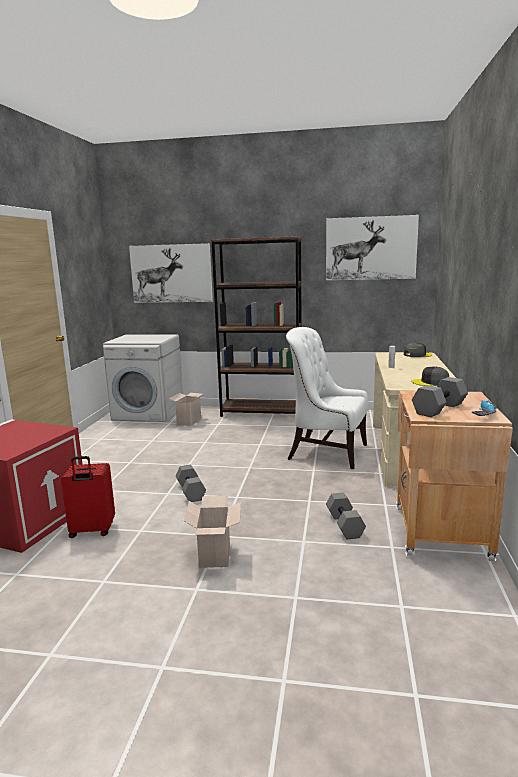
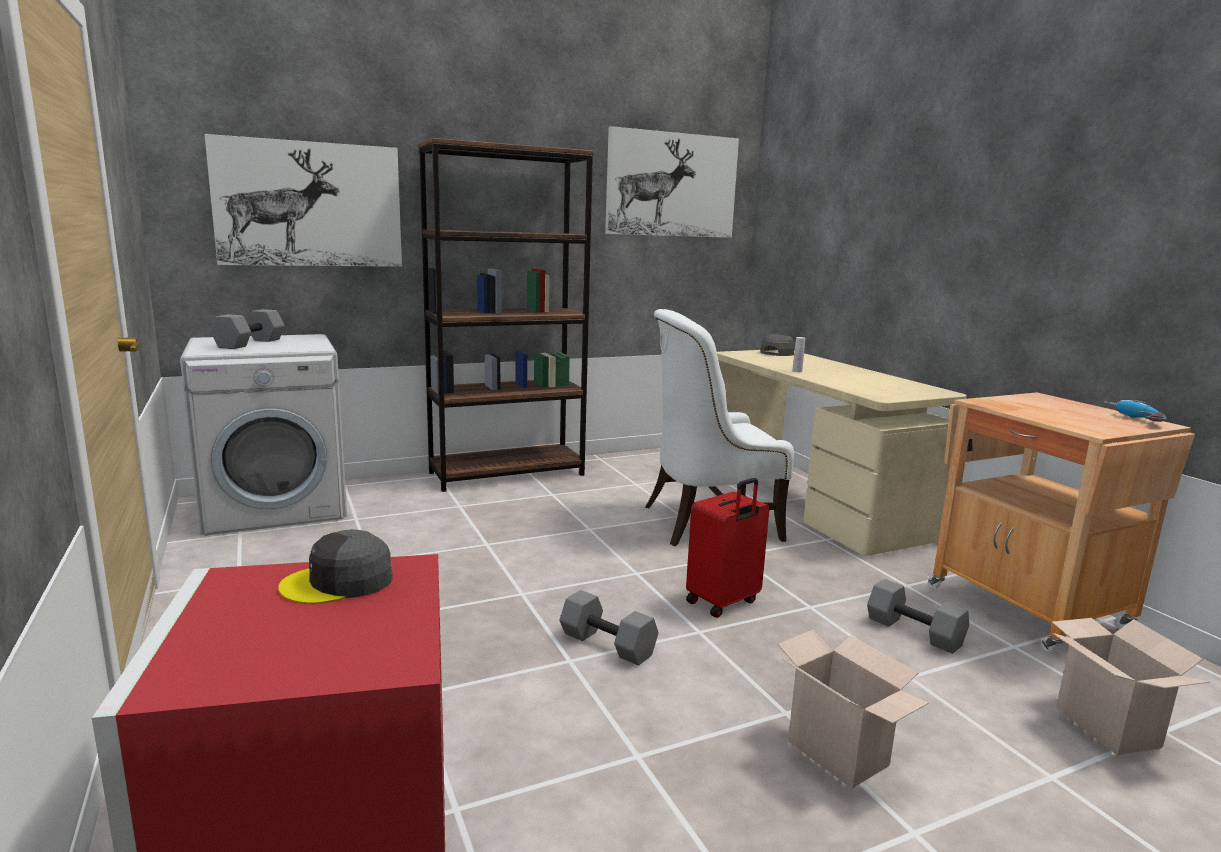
camera: 35 degrees left, 0 degrees up
(92, 531) = (539, 797): red suitcase -> red suitcase (723, 602)
(189, 421) = (393, 510): cardboard box -> cardboard box (1103, 725)
(430, 382) = (903, 388): grey cap -> grey cap (339, 582)
(439, 409) = (1079, 419): grey dumbbell -> grey dumbbell (250, 343)

